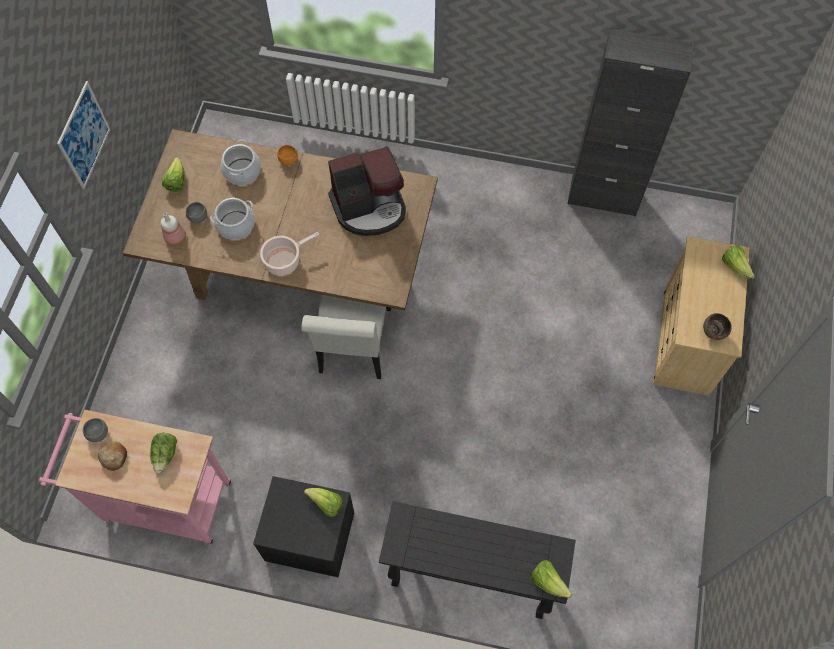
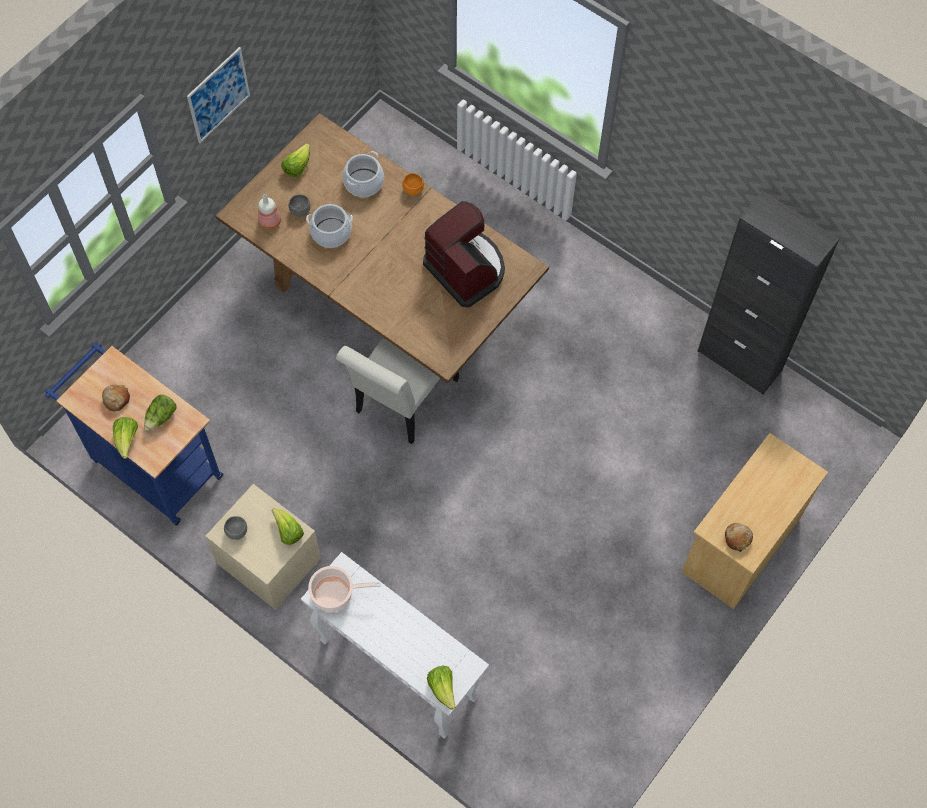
camera: 25 degrees right, 0 degrees up
(98, 433) = (113, 372): grey bowl -> grey bowl (236, 531)
(160, 500) = (151, 464): pink cart -> blue cart
(284, 261) = (359, 287): cooking pot -> cooking pot (335, 594)
(309, 537) = (267, 561): black nightstand -> beige nightstand
(369, 208) = (466, 269): coffee machine -> coffee machine turned 135 degrees counterclockwise
(469, 577) = (396, 669): black console table -> white console table
(712, 333) = (737, 538): brown bowl -> bread
(735, 266) = (800, 484): lettuce -> lettuce (127, 440)

